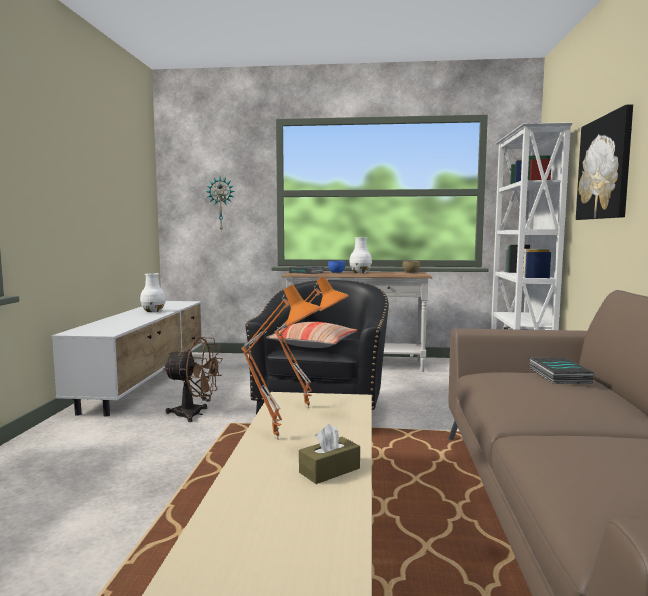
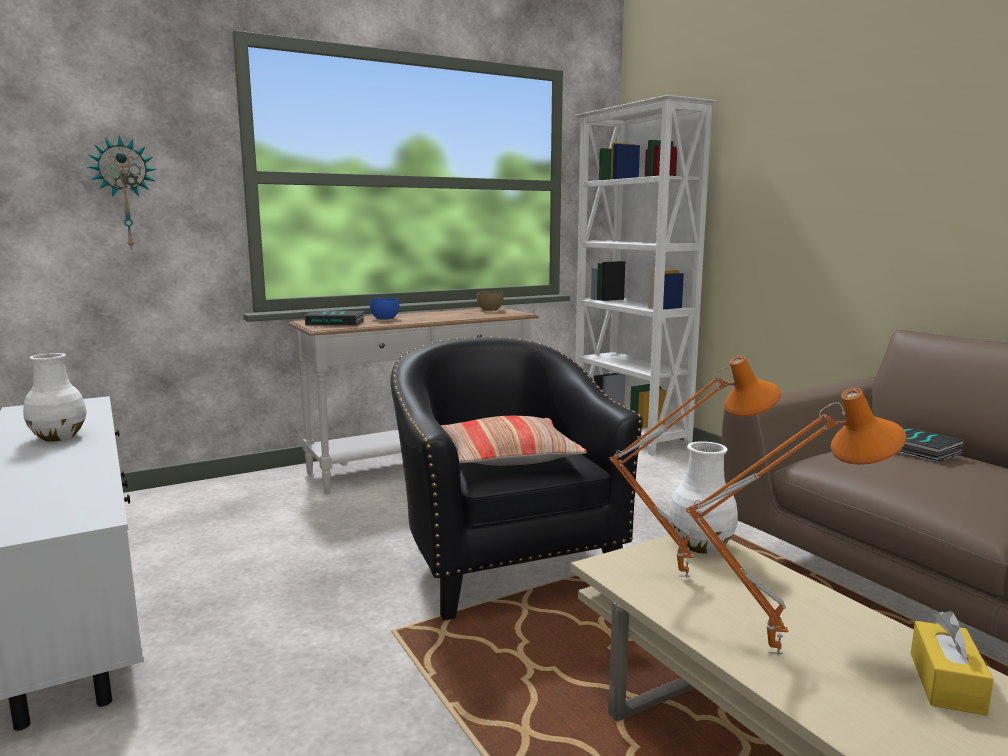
camera: 35 degrees left, 5 degrees up
(195, 414) = (300, 634): brown fan -> none
(329, 470) = (946, 682): brown tissue box -> yellow tissue box
(360, 272) = (420, 316): white vase -> white vase (700, 545)
(605, 168) = (790, 168): picture -> none

